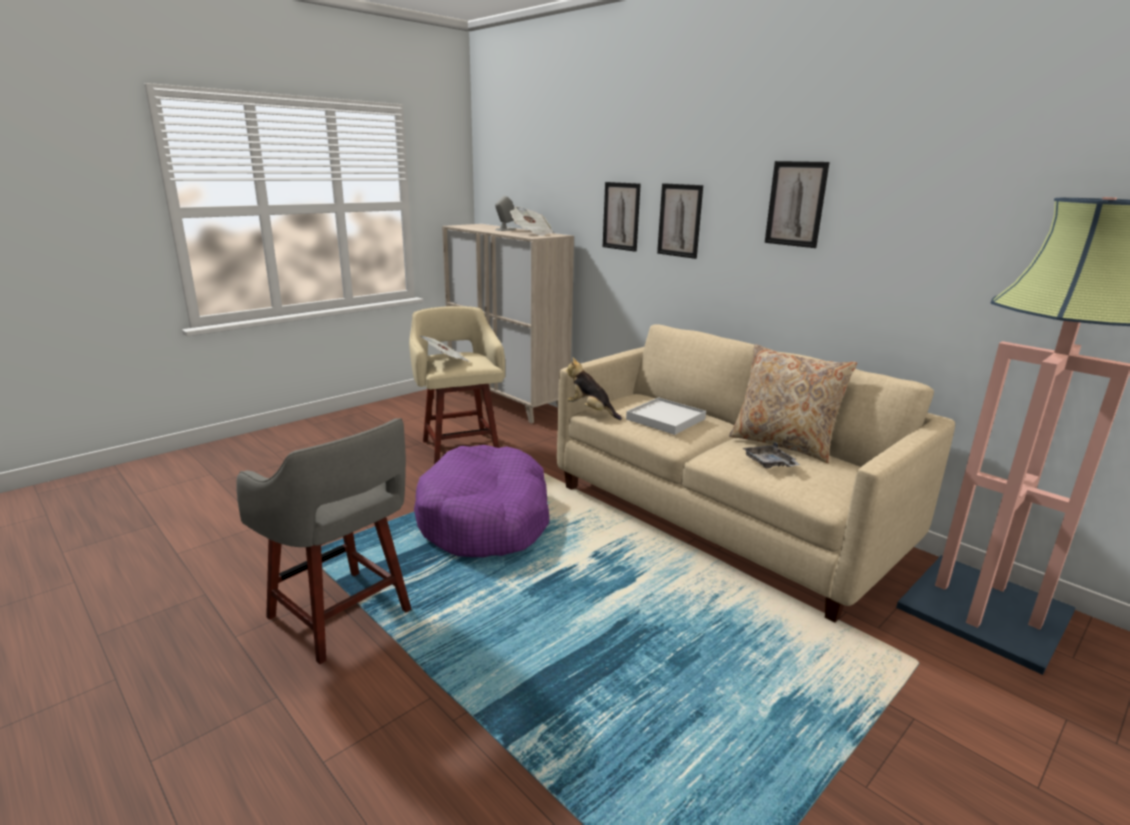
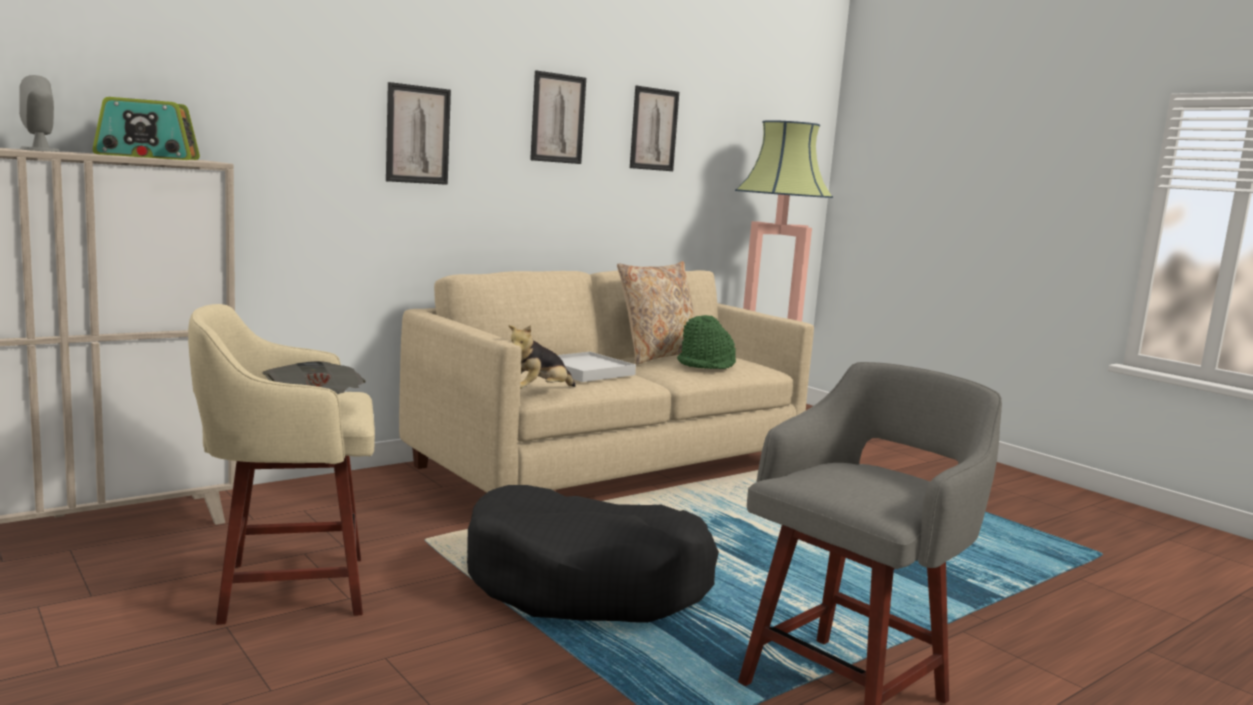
camera: 85 degrees left, 10 degrees down
(485, 519) = (586, 583): purple dog bed -> black dog bed
(531, 233) = (148, 157): newspaper -> radio
(621, 216) = (311, 127): picture -> picture (654, 129)
(769, 463) = (706, 365): grey tray -> green hat

